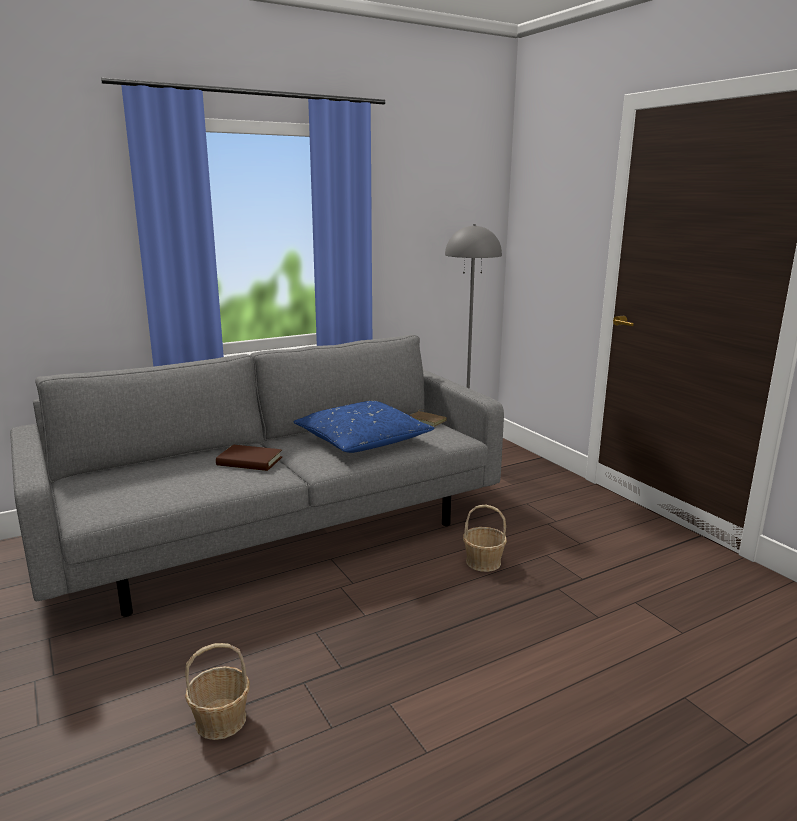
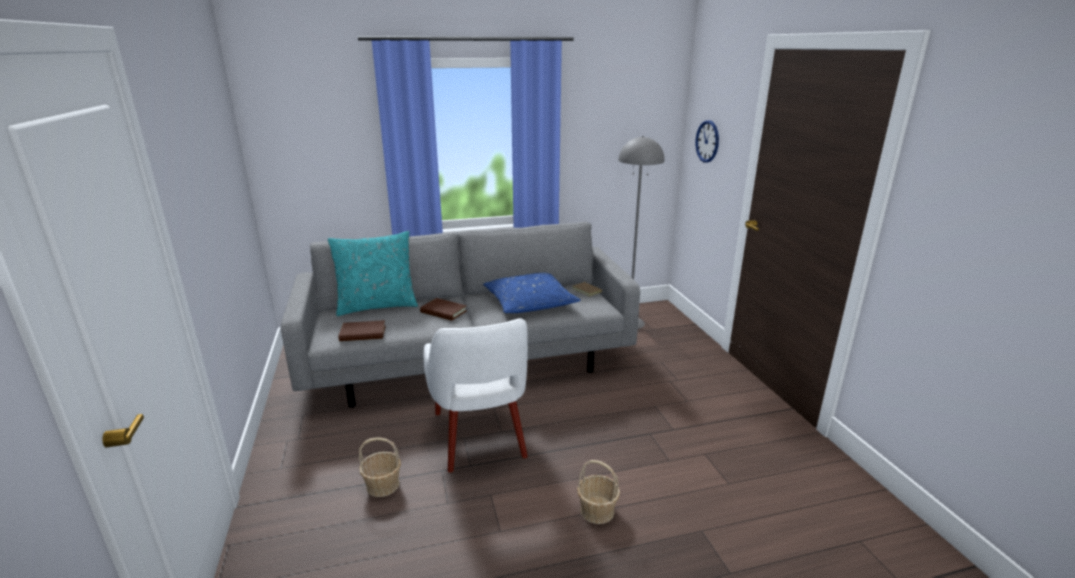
camera: 15 degrees right, 5 degrees up
(142, 500) = (363, 334): none -> brown book
(146, 464) = (377, 306): none -> turquoise pillow
(337, 627) = (479, 436): none -> white armchair
(483, 562) = (603, 404): basket -> basket (597, 510)
(544, 232) = (707, 141): none -> wall clock

